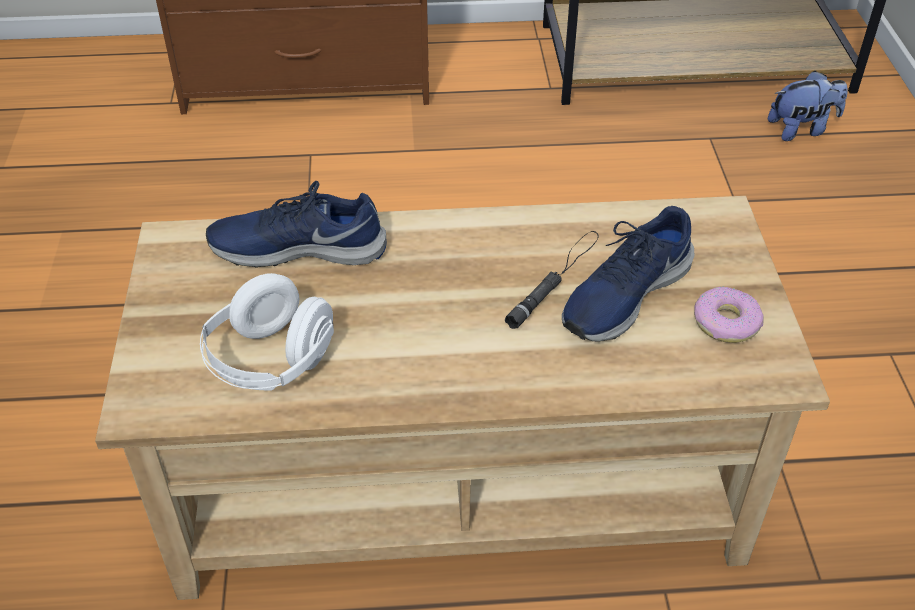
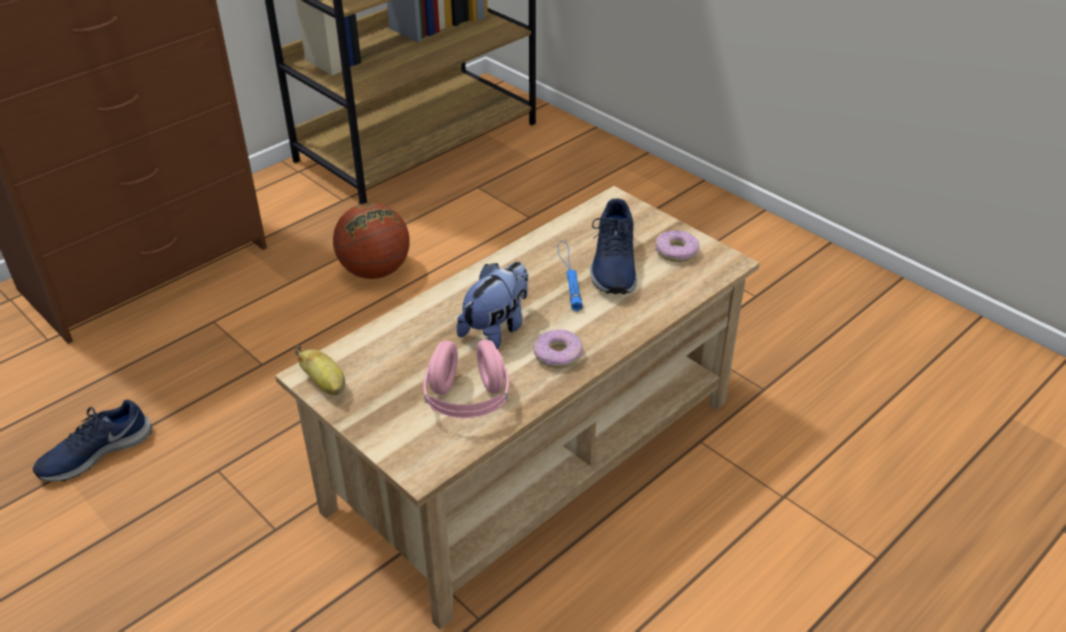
camera: 40 degrees left, 5 degrees down
(169, 258) = (325, 384): none -> banana
(271, 361) = (467, 400): white headphones -> pink headphones
(298, 247) = (401, 335): blue shoe -> blue shoe (95, 452)
(426, 369) = (558, 355): none -> donut
(505, 179) = (375, 271): none -> basketball
(555, 278) = (569, 275): black flashlight -> blue flashlight
(801, 129) = (525, 158): plush toy -> plush toy (496, 329)

